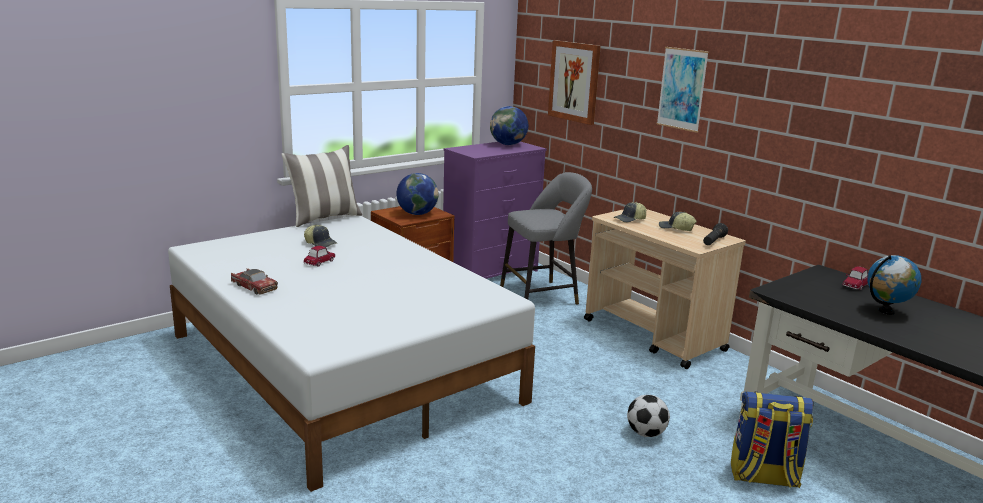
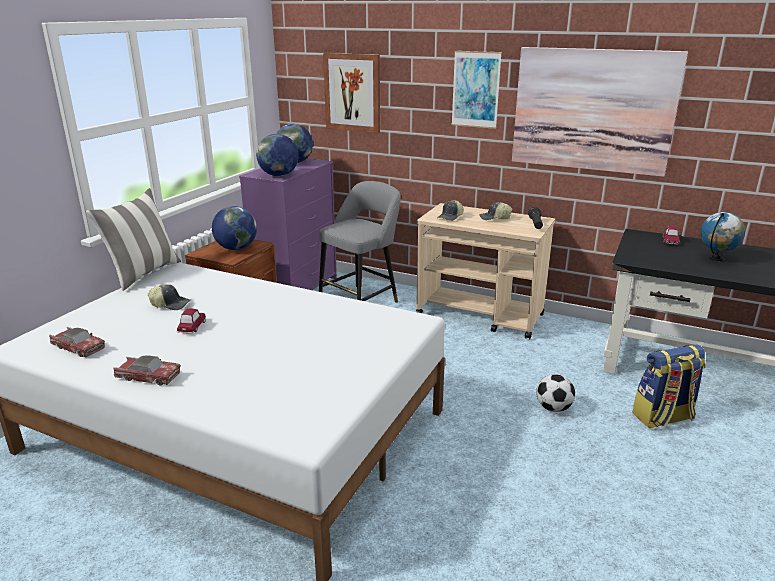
camera: 25 degrees left, 5 degrees up
(228, 257) = (78, 347): none -> toy car
(478, 153) = (279, 175): none -> globe
(794, 123) = (592, 110): none -> picture

